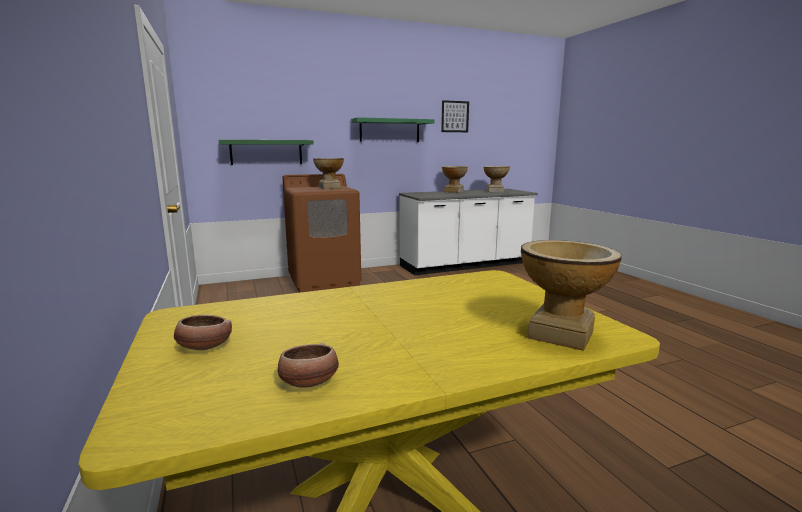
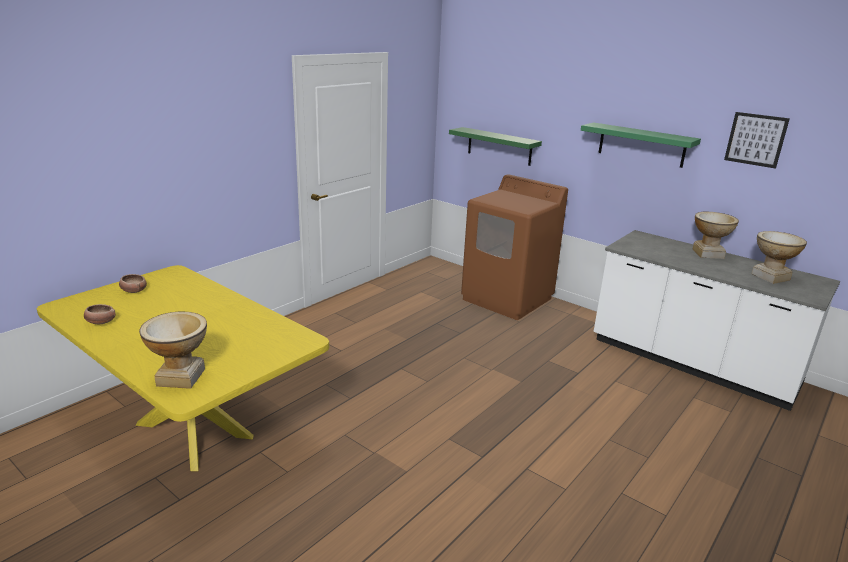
camera: 60 degrees right, 10 degrees up
(329, 188) = (523, 202): vase -> none

